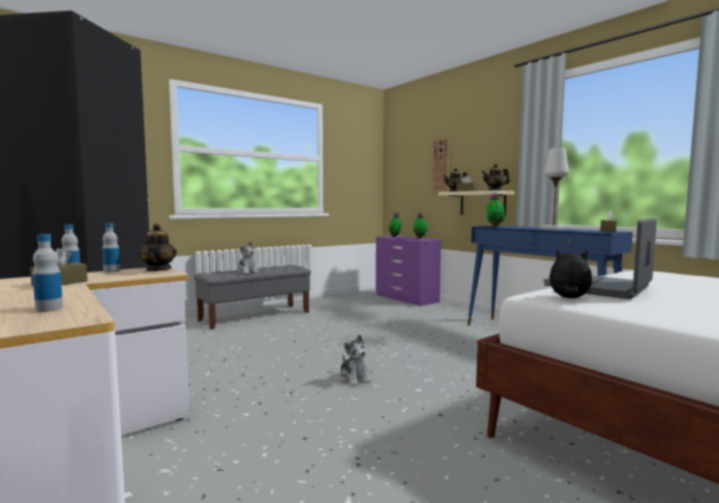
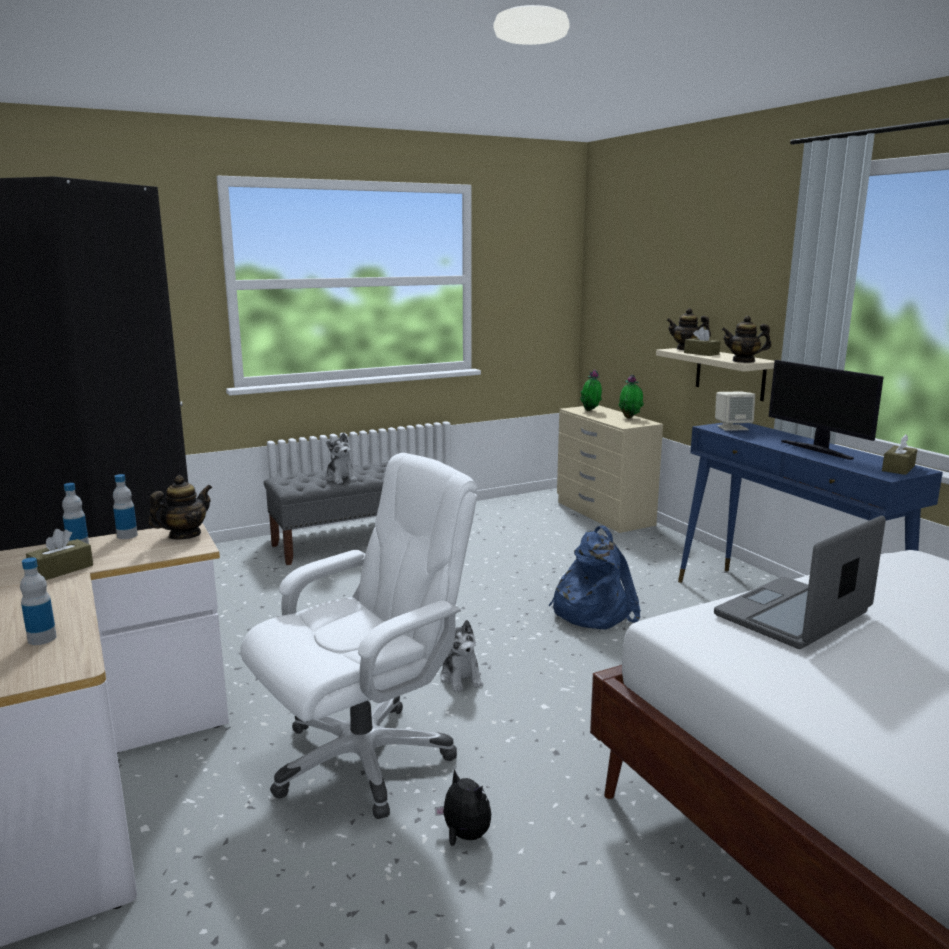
camera: 10 degrees right, 10 degrees up
(158, 270) = (184, 535): teapot -> teapot turned 45 degrees clockwise
(302, 429) = (364, 758): none -> white office chair
(406, 298) = (604, 513): purple dresser -> beige dresser
(423, 341) = (591, 611): none -> blue backpack
(441, 167) = (670, 299): wall clock -> none
(495, 226) = (732, 427): potted plant -> beige speaker
(553, 229) = (817, 449): white table lamp -> monitor
(568, 298) = (712, 638): plush toy -> plush toy (464, 836)

